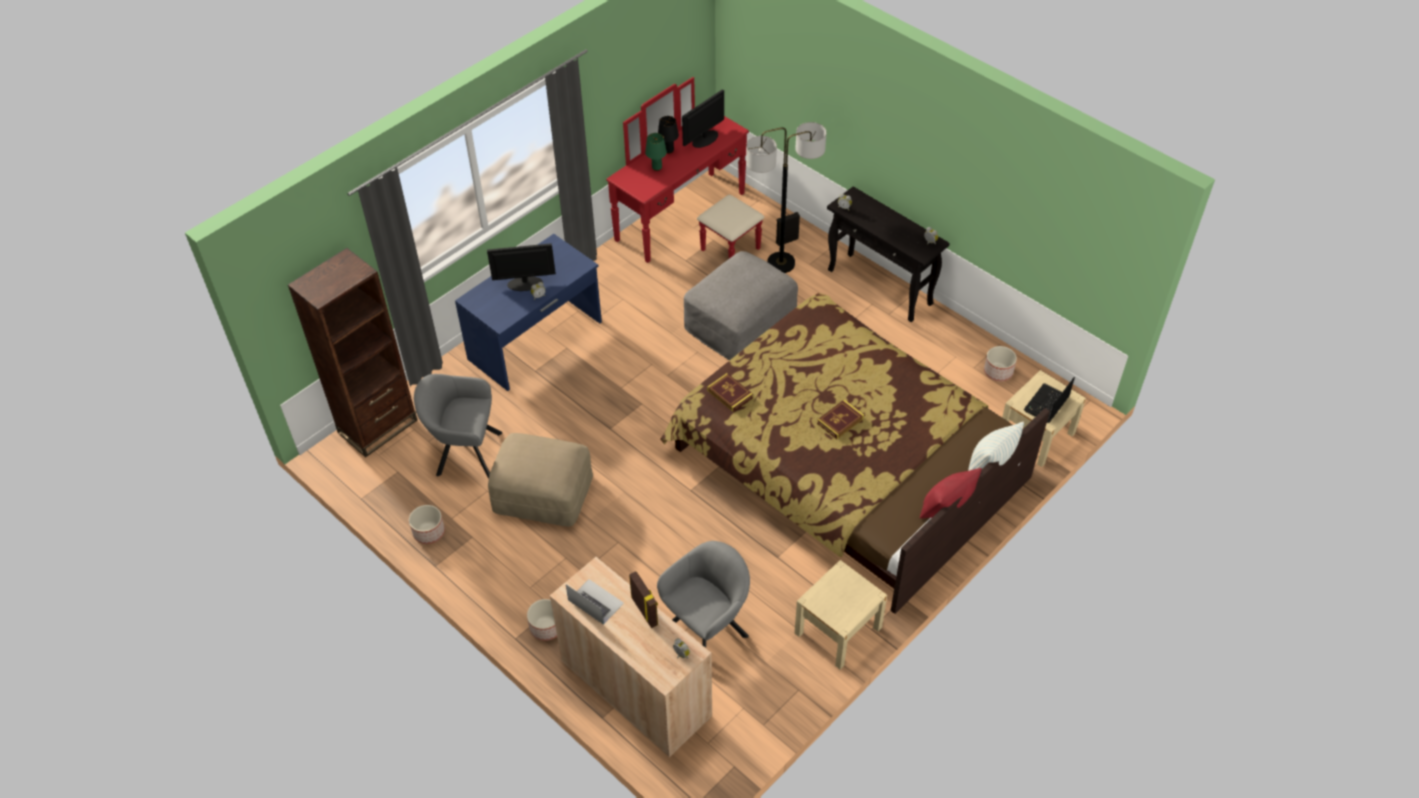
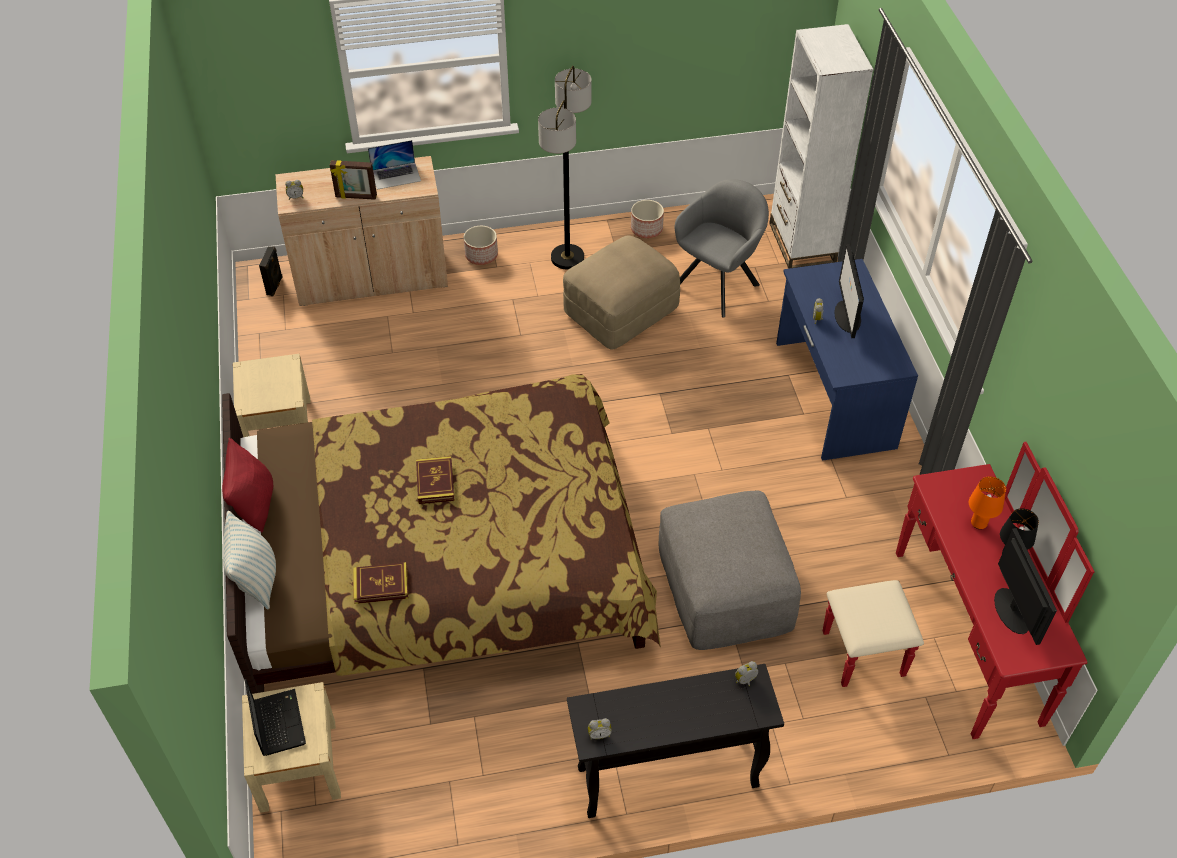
camera: 125 degrees right, 0 degrees up
(378, 426) = (802, 243): brown bookcase -> white bookcase
(524, 283) = (847, 317): monitor -> monitor turned 150 degrees clockwise
(657, 168) = (978, 523): green table lamp -> orange table lamp
(708, 630) = (374, 345): grey armchair -> none
(730, 394) = (557, 416): book -> book (381, 585)
(781, 263) = (795, 692): floor lamp -> floor lamp (567, 258)
(786, 240) = (837, 728): black speaker -> black speaker (275, 286)
(998, 372) = (418, 805): planter -> none

